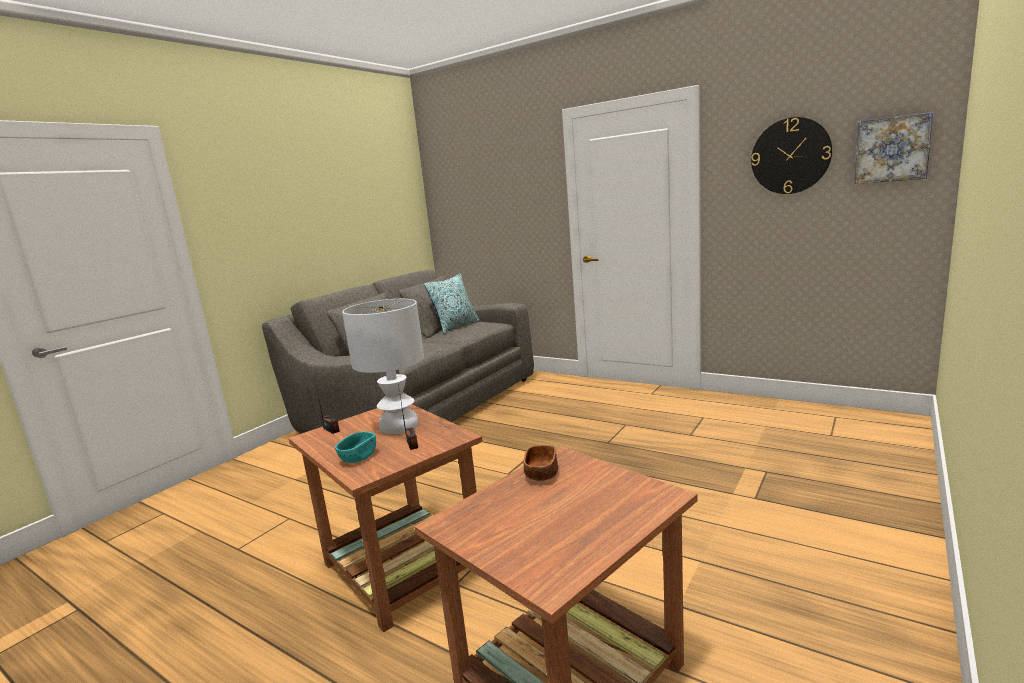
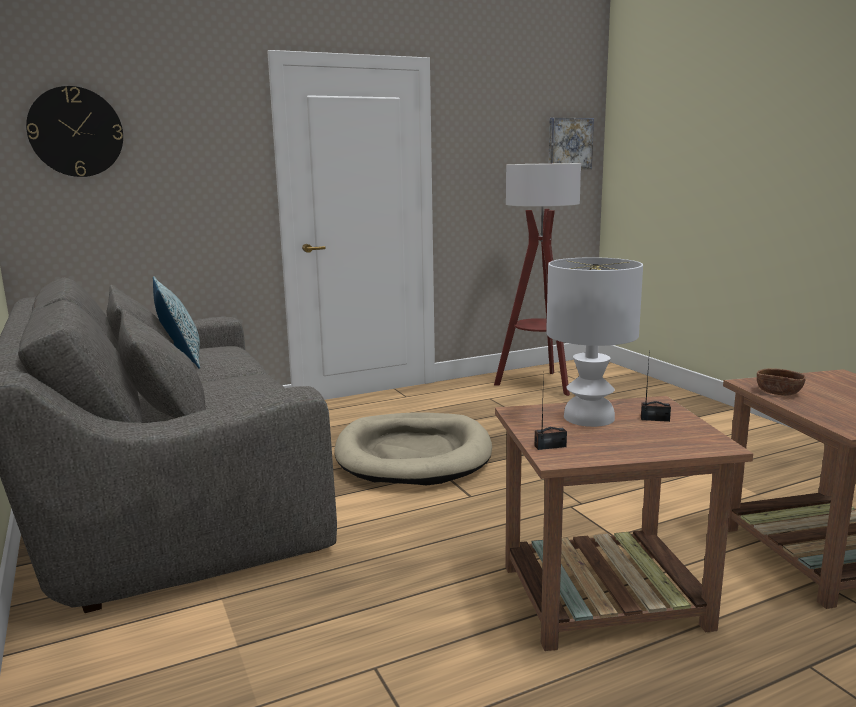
camera: 60 degrees left, 0 degrees up
(358, 457) = (664, 442): turquoise bowl -> none
(551, 434) = (413, 454): none -> beige dog bed
(779, 421) = (538, 384): none -> floor lamp
(790, 156) = (505, 141): wall clock -> wall clock (76, 132)

